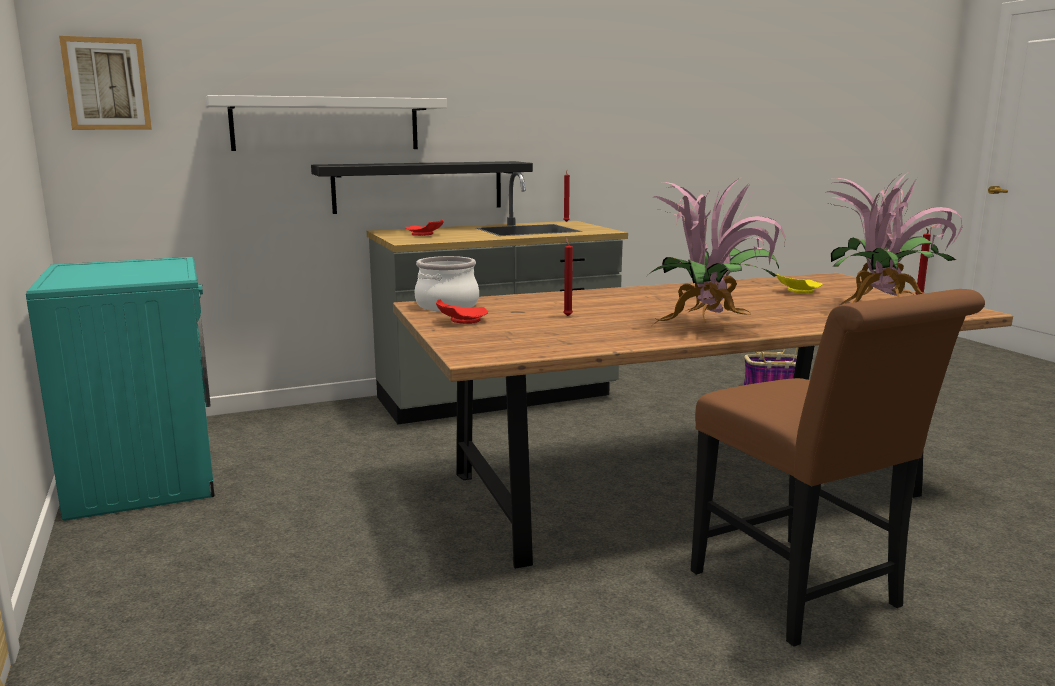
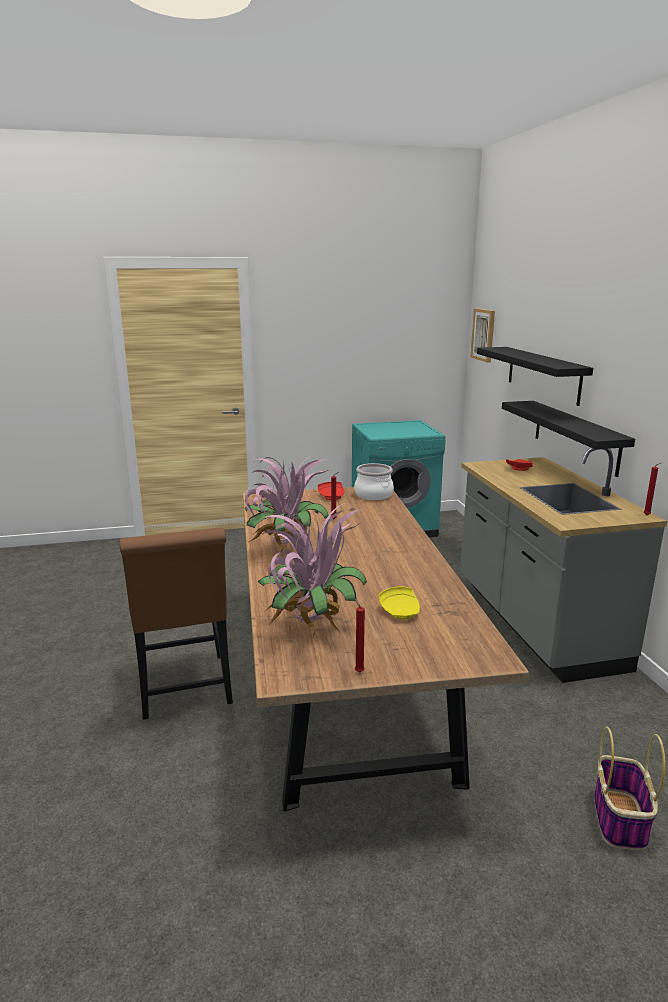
camera: 100 degrees right, 5 degrees up
(326, 124) = (543, 374): white shelf -> black shelf
(804, 595) = (185, 690): brown chair -> brown chair turned 90 degrees counterclockwise

